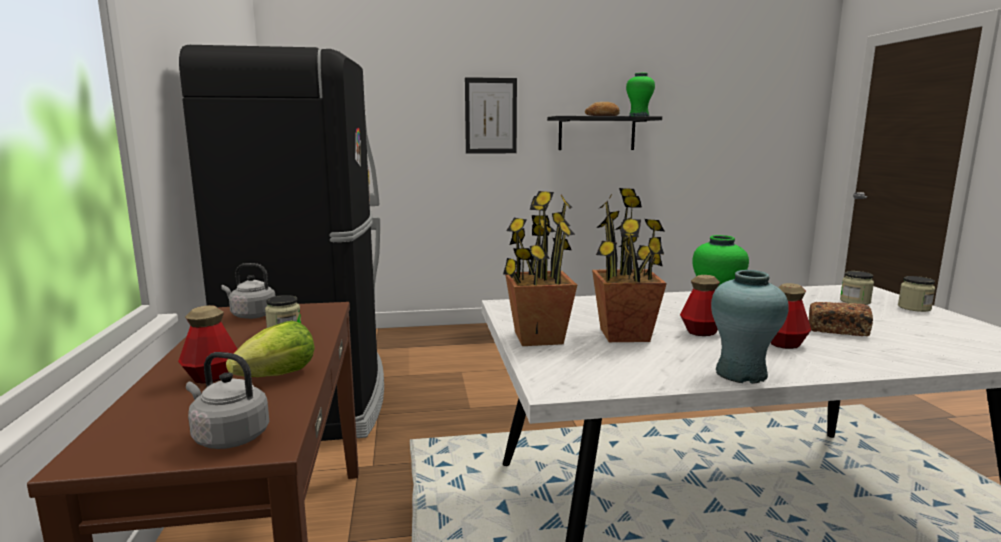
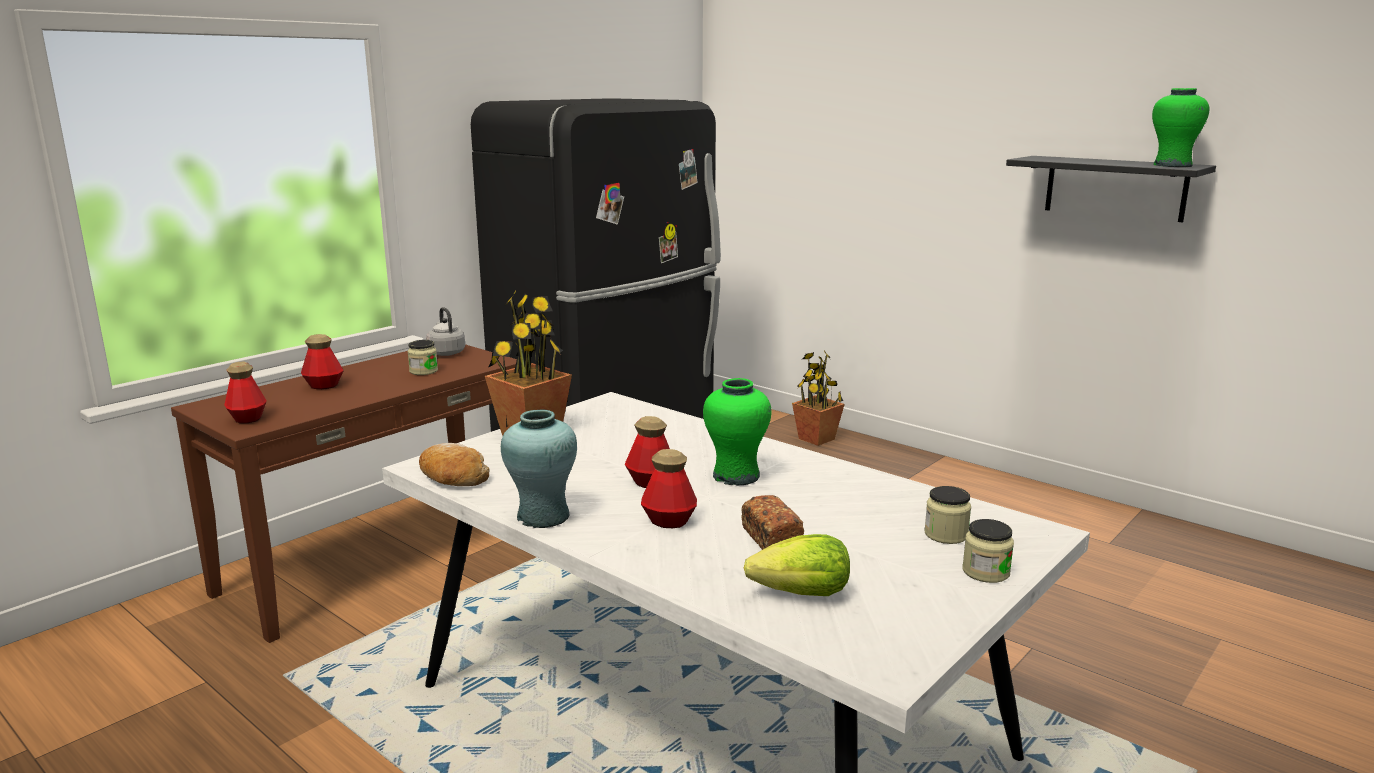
camera: 50 degrees right, 5 degrees up
(228, 437) = (248, 419): grey kettle -> bottle
(278, 376) = (343, 397): lettuce -> lettuce (802, 594)
(491, 116) = (948, 150): picture -> none
(602, 116) = (1099, 162): bread -> bread (452, 477)
(625, 335) = (590, 458): potted plant -> potted plant (817, 439)

